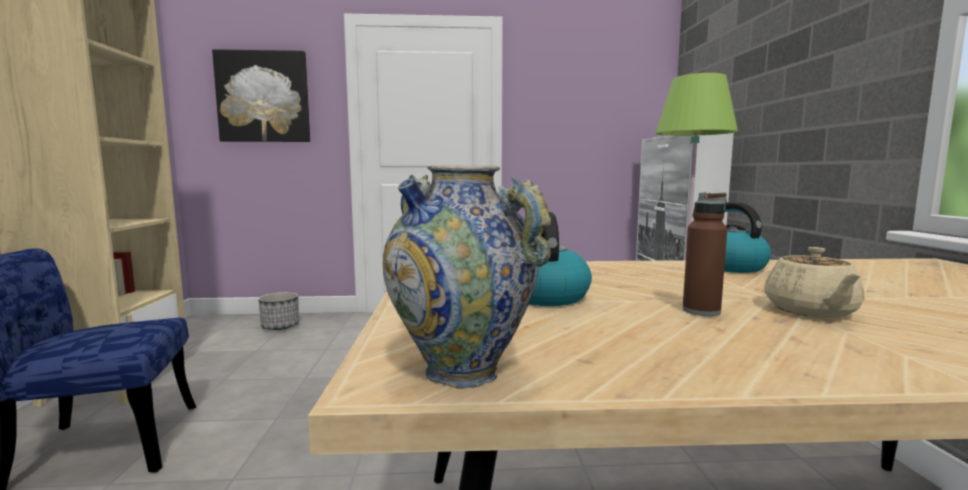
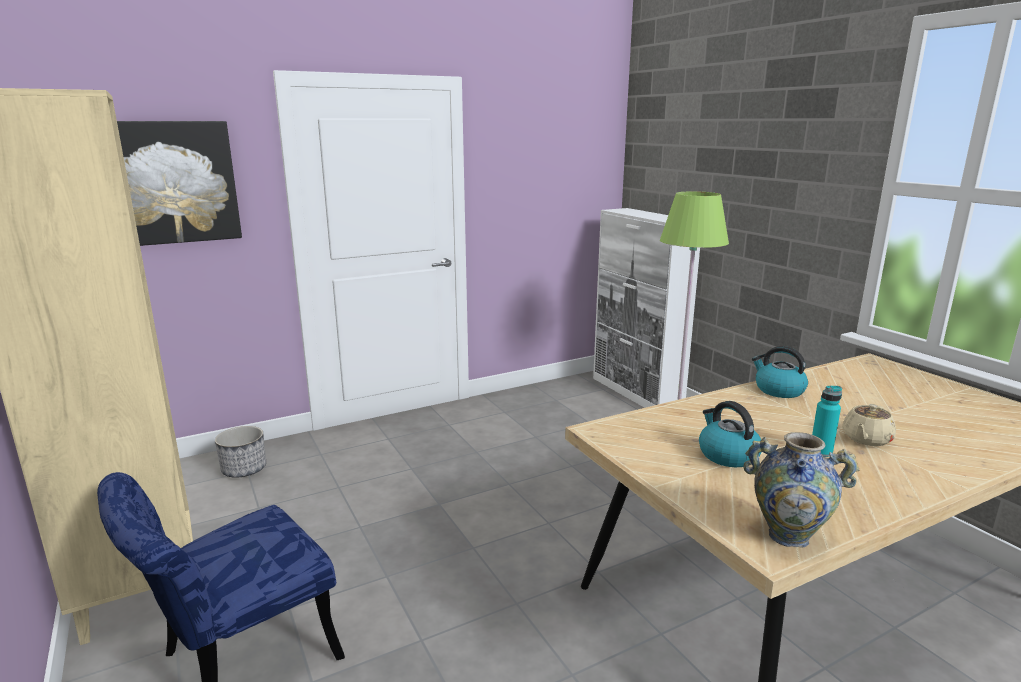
camera: 25 degrees left, 10 degrees up
(701, 311) = (821, 452): brown bottle -> turquoise bottle
(811, 311) = (866, 439): beige teapot -> beige teapot turned 60 degrees clockwise

